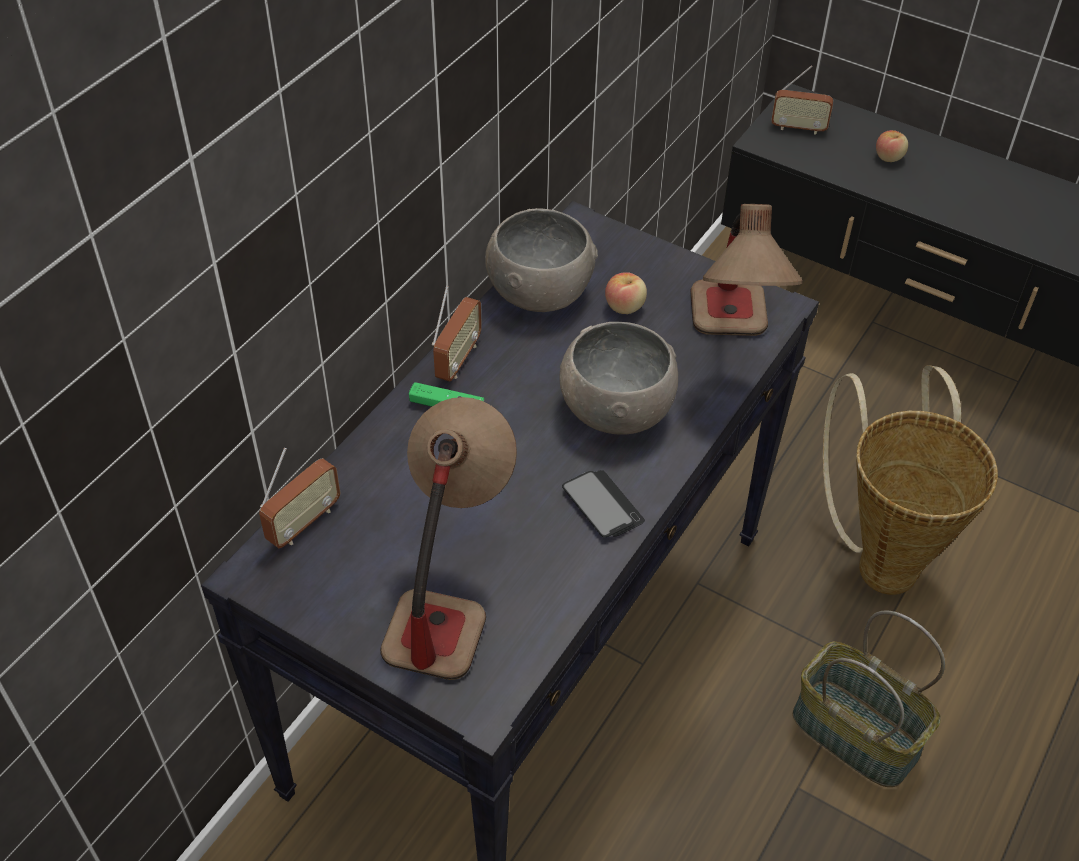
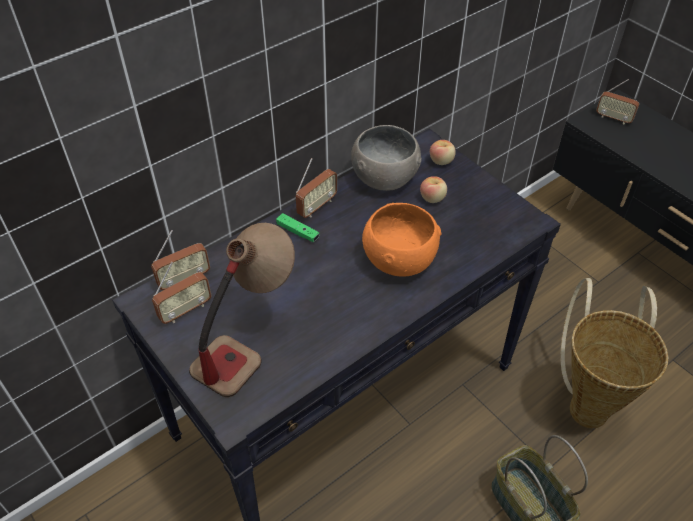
camera: 20 degrees right, 0 degrees up
(329, 569) = (185, 310): none -> radio
(602, 505) = (363, 316): phone -> none
(615, 408) = (398, 258): grey bowl -> orange bowl
(732, 342) = (491, 236): table lamp -> none
(889, 157) = (667, 148): apple -> apple (441, 161)

